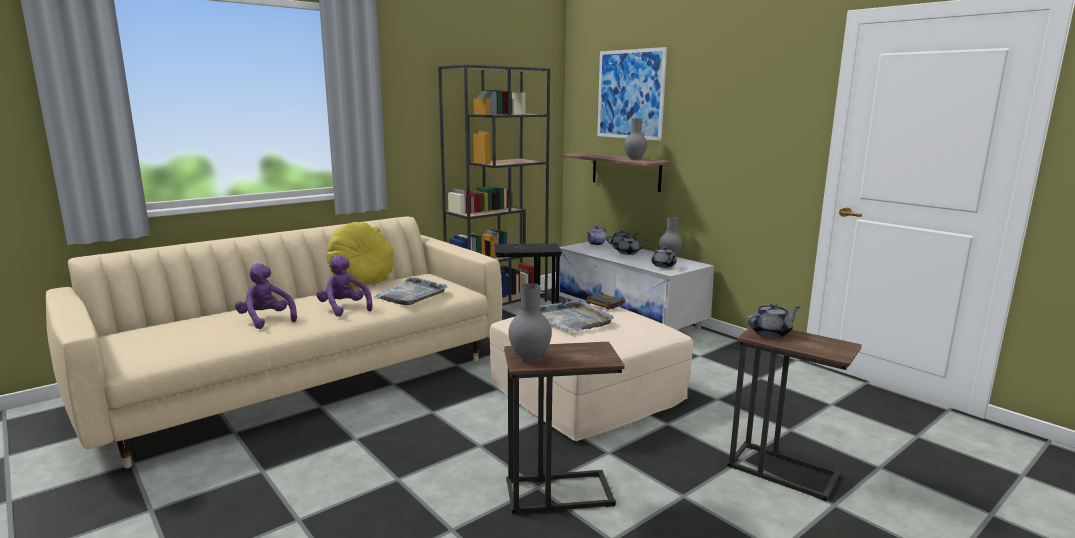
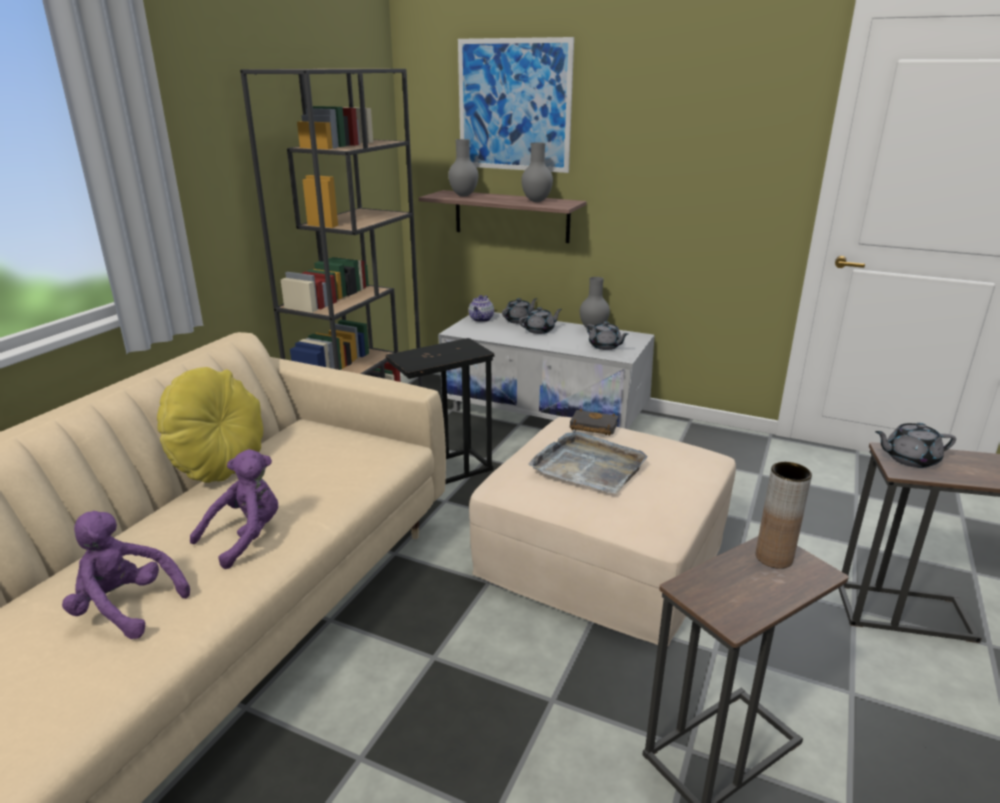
camera: 25 degrees left, 10 degrees up
(344, 309) = (246, 537): purple plush toy -> purple plush toy turned 105 degrees clockwise
(411, 294) = (328, 476): grey tray -> none
(528, 358) = (724, 603): grey vase -> grey vase (463, 195)
(589, 350) = (774, 557): none -> brown vase
(771, 333) = (909, 459): grey teapot -> grey teapot turned 135 degrees counterclockwise

